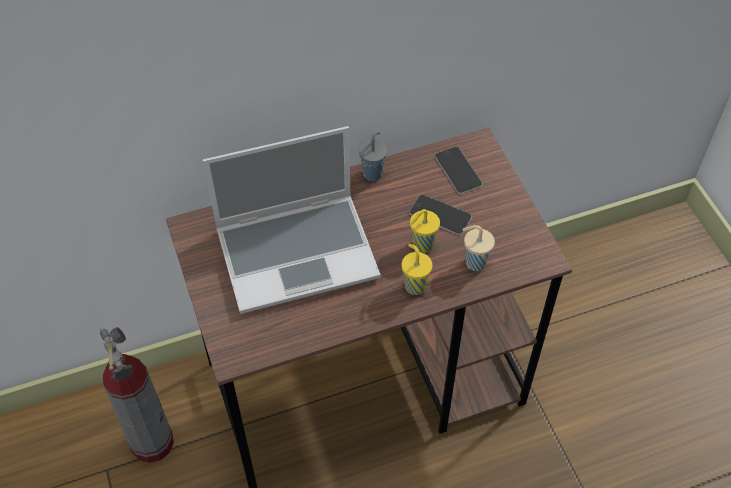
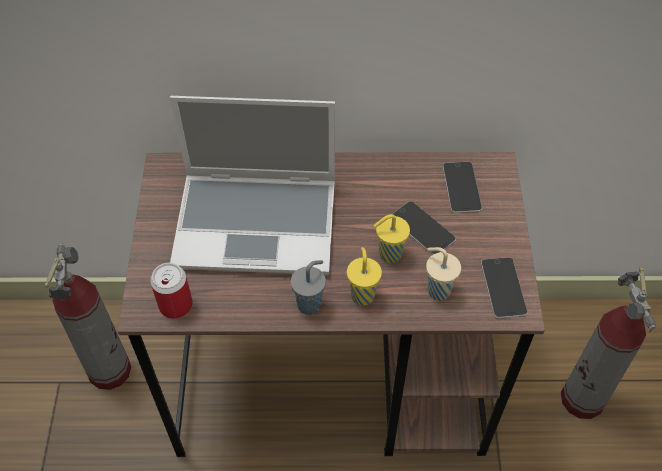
camera: 20 degrees right, 0 degrees up
(258, 344) = (175, 305): none -> can
(373, 173) = (370, 165): grey cup -> grey cup (310, 303)
(526, 244) = (503, 287): none -> phone
(589, 329) = (582, 399): none -> fire extinguisher

